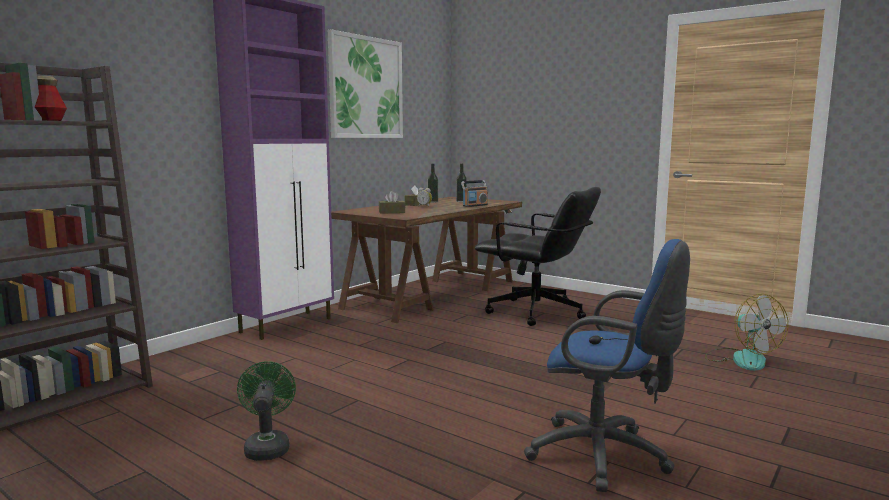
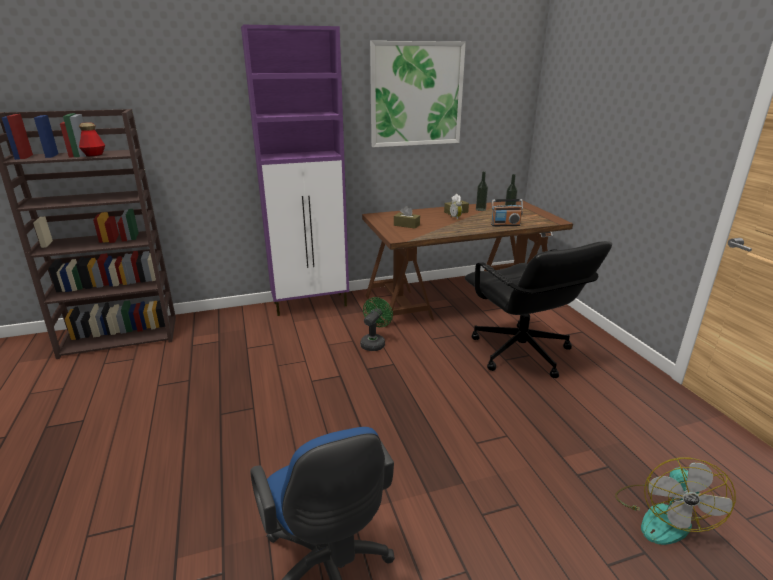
camera: 35 degrees right, 15 degrees up
(267, 446) = (154, 430): green fan -> green fan (374, 343)

